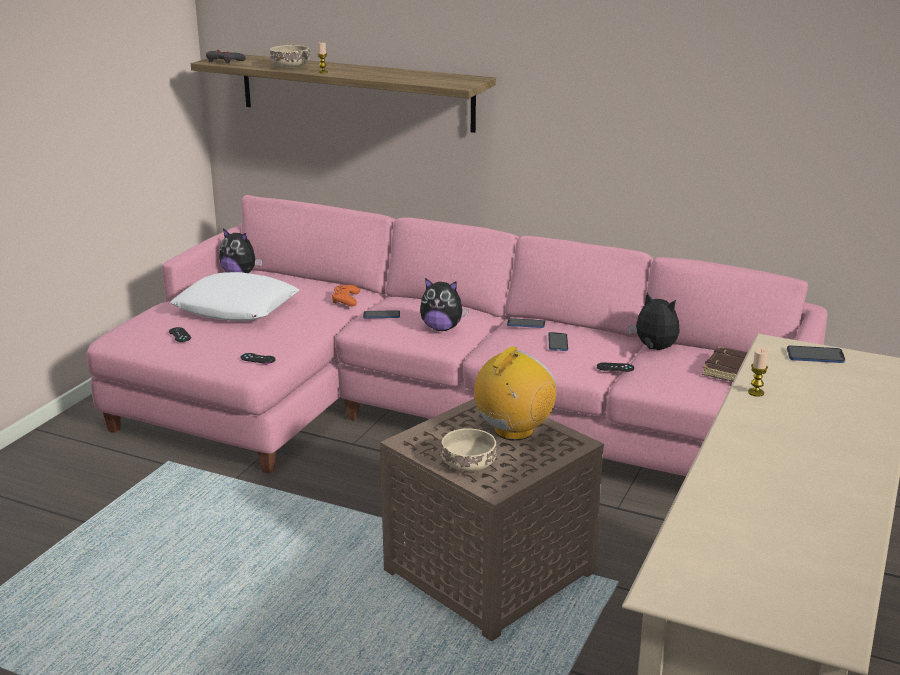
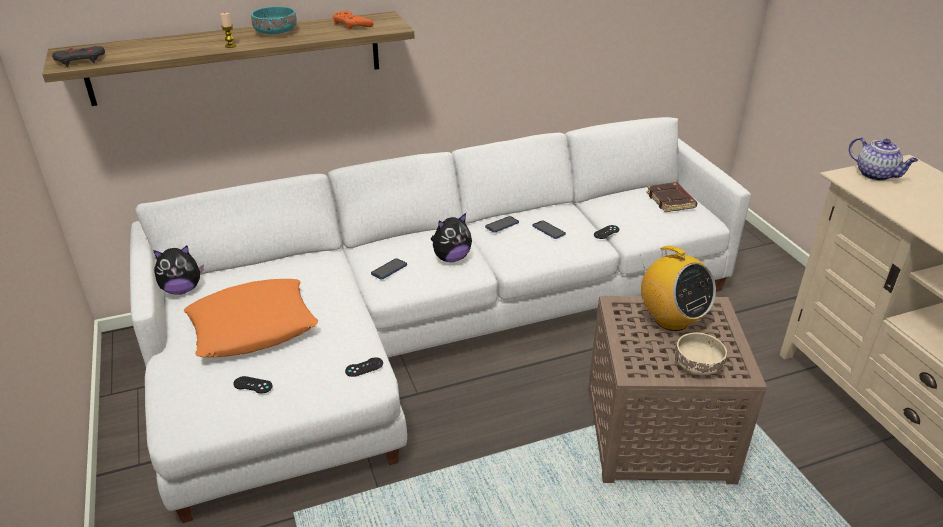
camera: 45 degrees left, 10 degrees up
(236, 307) = (253, 326): white pillow -> orange pillow
(290, 67) = (177, 48): beige bowl -> none
(346, 299) = (333, 269): orange game controller -> orange game controller (351, 25)
(372, 71) = (275, 32): none -> turquoise bowl
(430, 412) = (428, 331): pink sofa -> white sofa
(513, 431) = (671, 320): radio -> radio turned 150 degrees clockwise
(654, 349) = (599, 205): plush toy -> none
(756, 392) = (915, 218): candle -> none
(815, 356) = (876, 175): phone -> teapot

